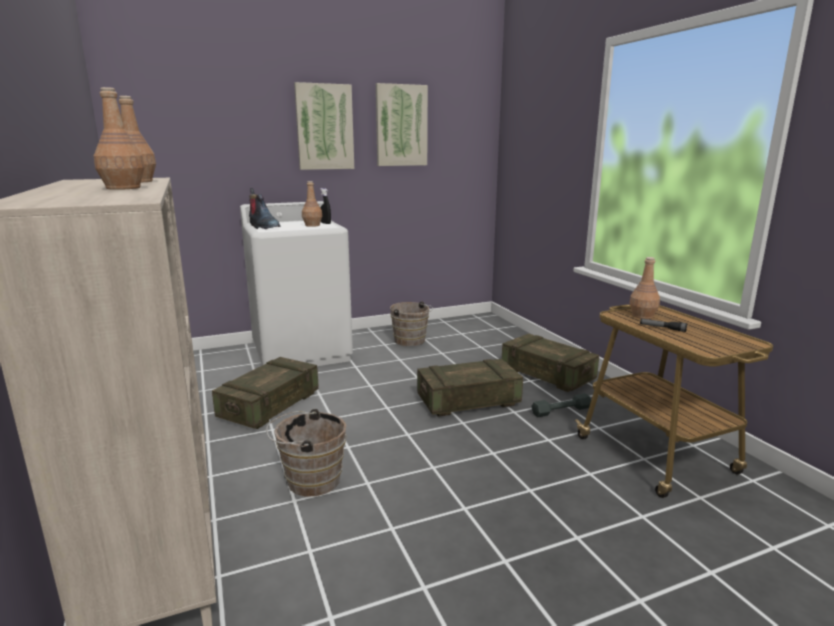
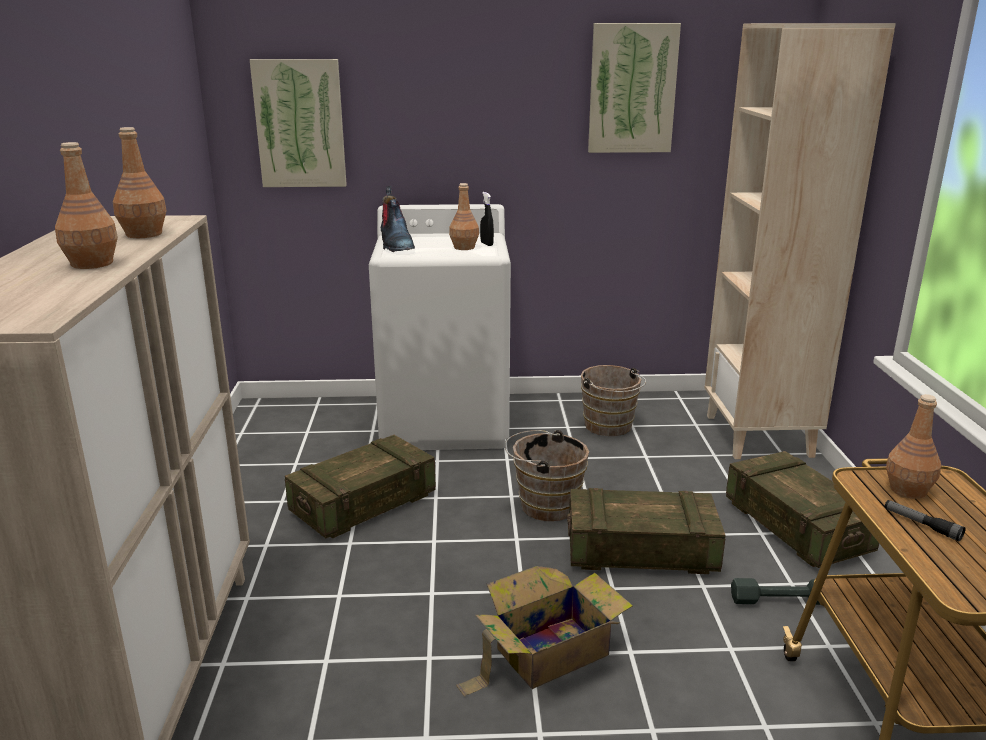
camera: 20 degrees right, 5 degrees up
(309, 480) = (358, 634): brown bucket -> brown bucket (544, 505)
(324, 127) = (508, 93): picture -> picture (300, 124)
(443, 464) = (547, 653): none -> cardboard box
(500, 334) = (759, 436): none -> beige bookcase

